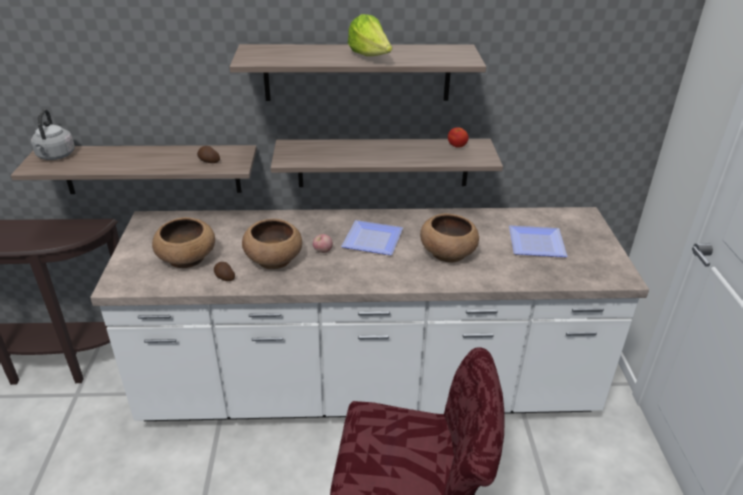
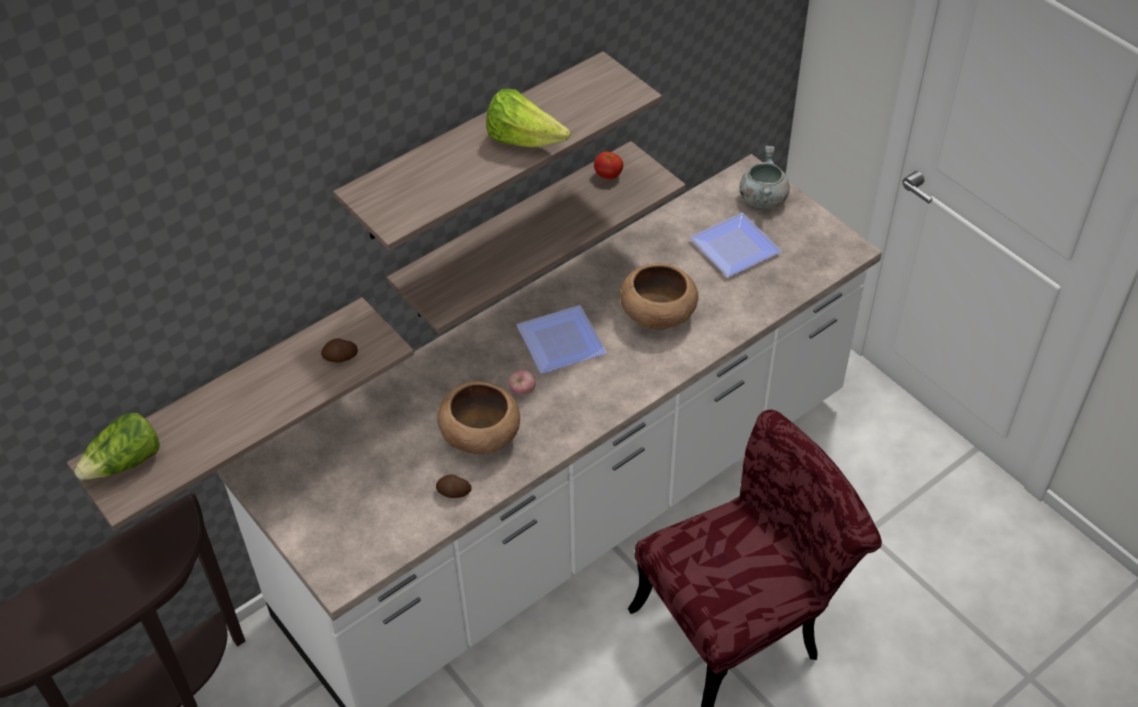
camera: 35 degrees left, 15 degrees up
(55, 156) = (125, 463): grey kettle -> lettuce
(187, 259) = (379, 494): brown bowl -> none
(582, 228) = (762, 198): none -> grey cooking pot

